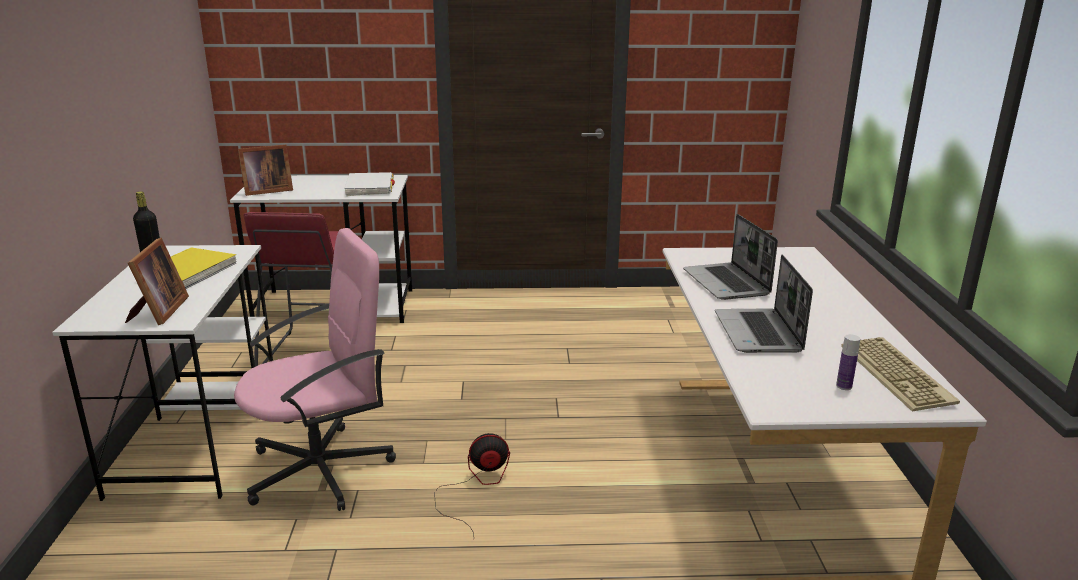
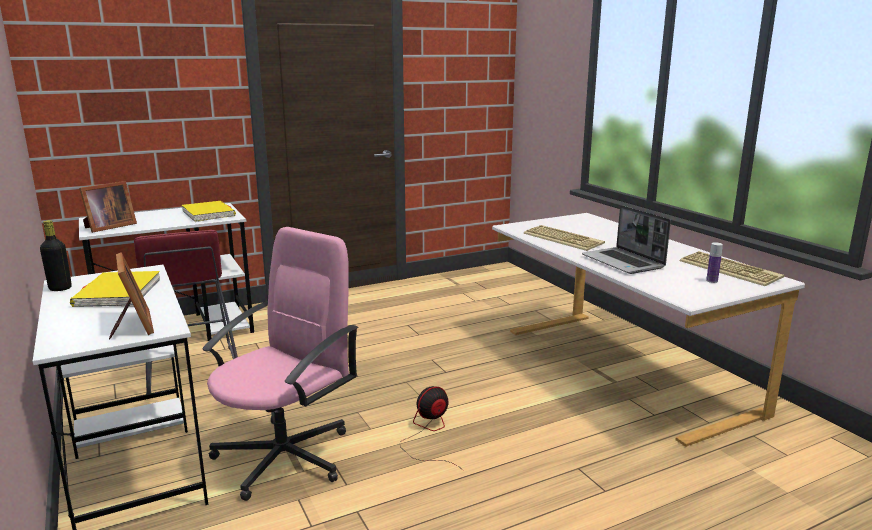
camera: 25 degrees left, 5 degrees down
(370, 187) = (208, 214): white book -> yellow book
(727, 283) = (564, 239): laptop -> keyboard

